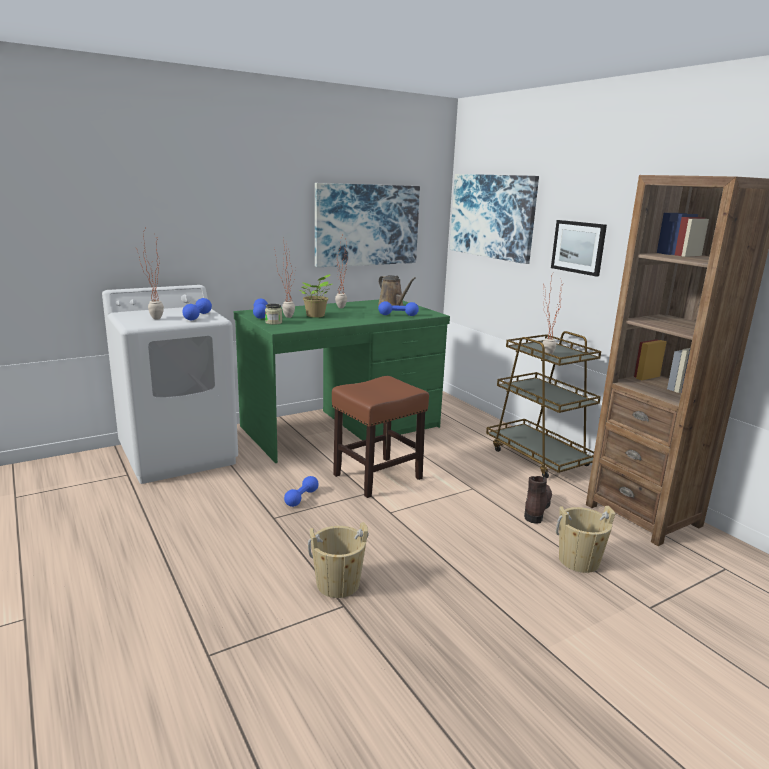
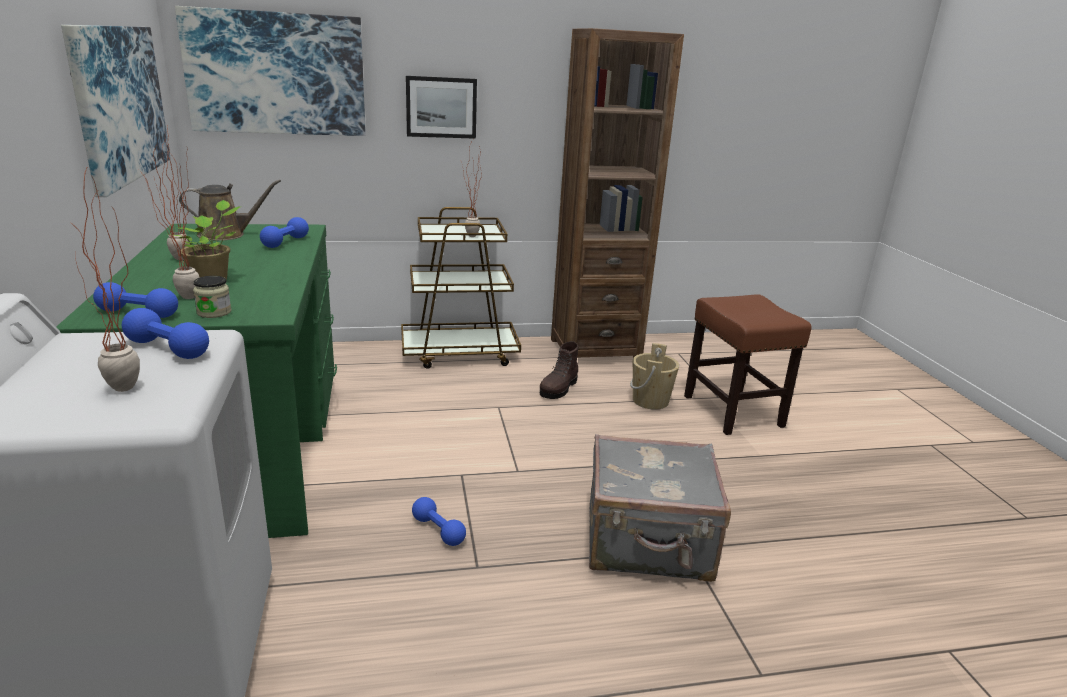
camera: 70 degrees left, 5 degrees up
(338, 584) = (648, 543): beige bucket -> grey suitcase
(377, 477) = (426, 457): brown stool -> brown stool (734, 411)
(536, 508) = (558, 389): brown boot -> brown boot turned 105 degrees counterclockwise

